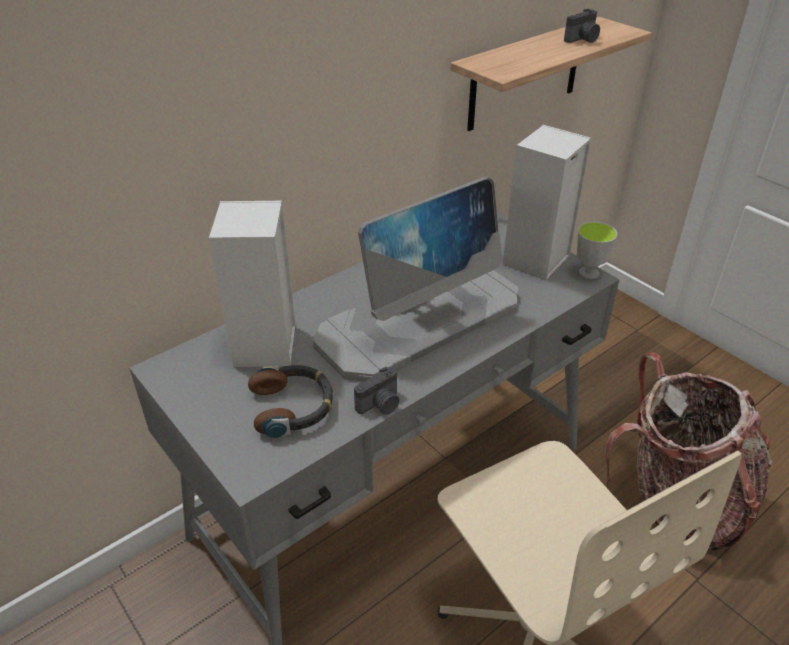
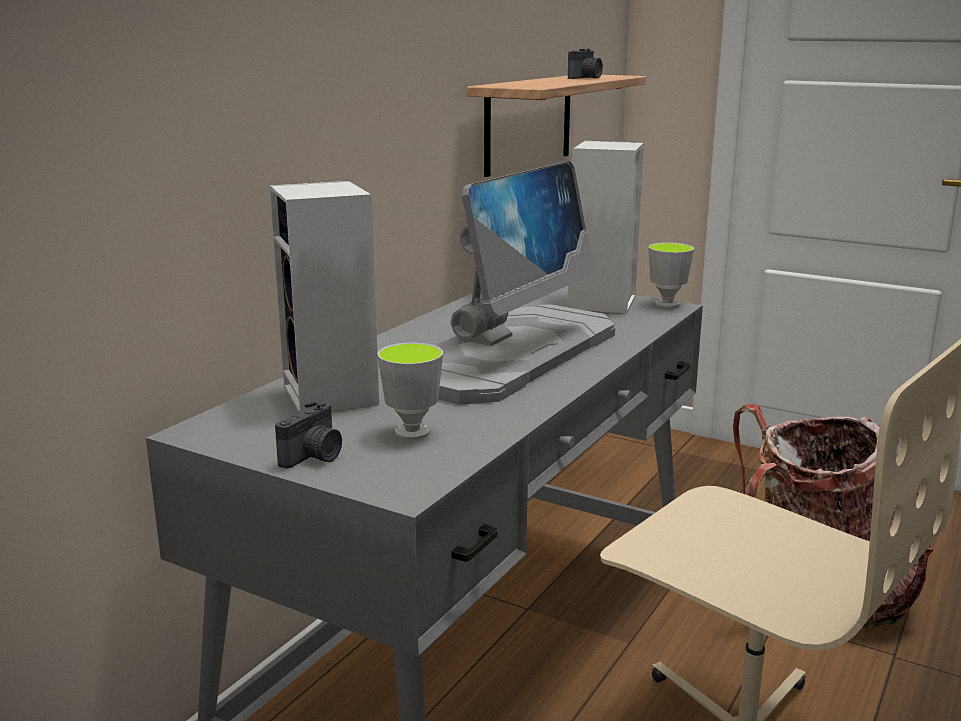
camera: 20 degrees left, 20 degrees down
(293, 406) = (412, 432): headphones -> cup
(380, 405) = (523, 415): camera -> camera (314, 456)

